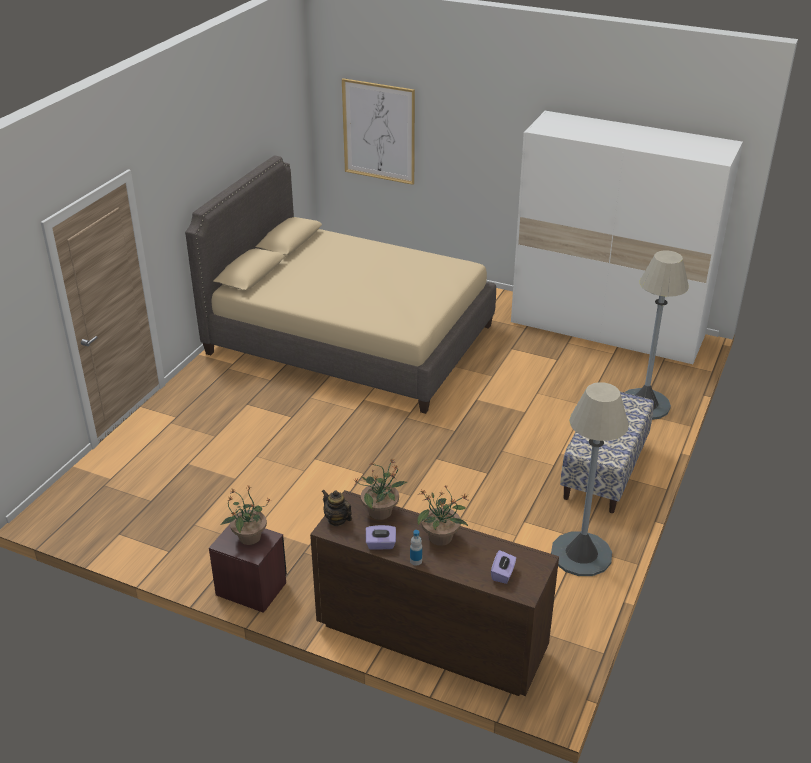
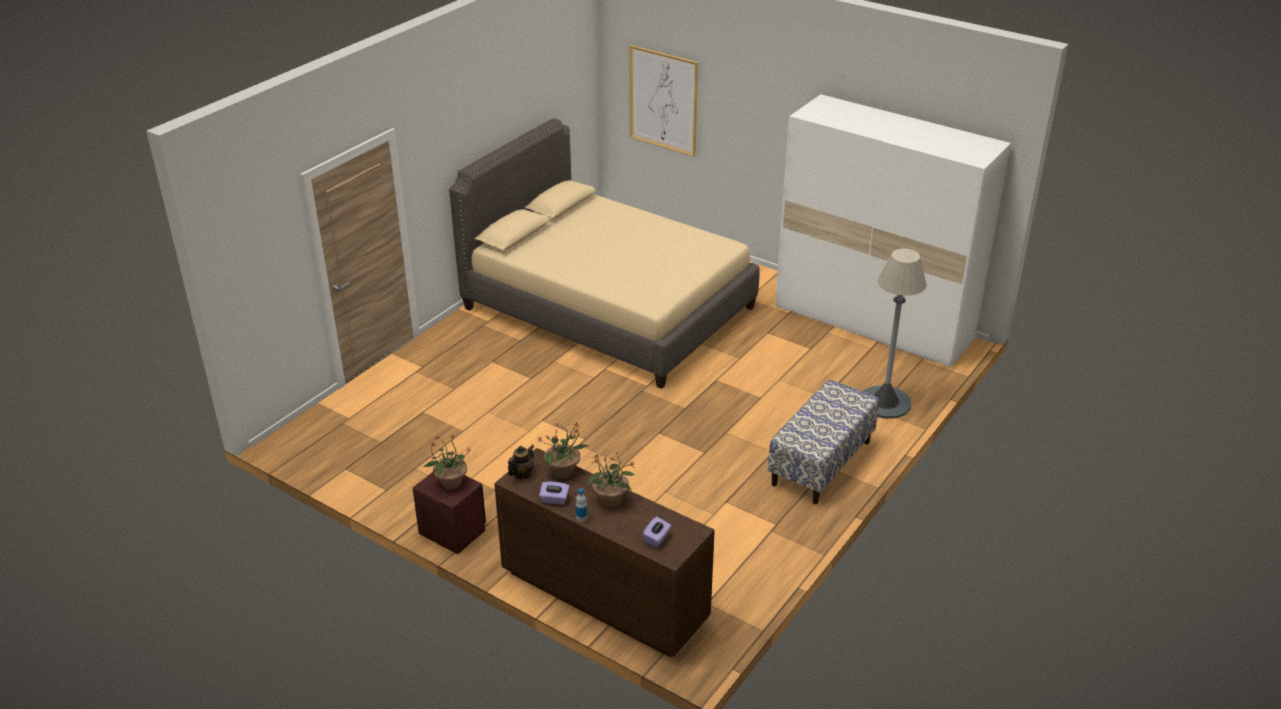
camera: 10 degrees right, 0 degrees up
(337, 520) = (522, 473): teapot -> teapot turned 75 degrees clockwise
(581, 554) = (771, 539): grey floor lamp -> none

